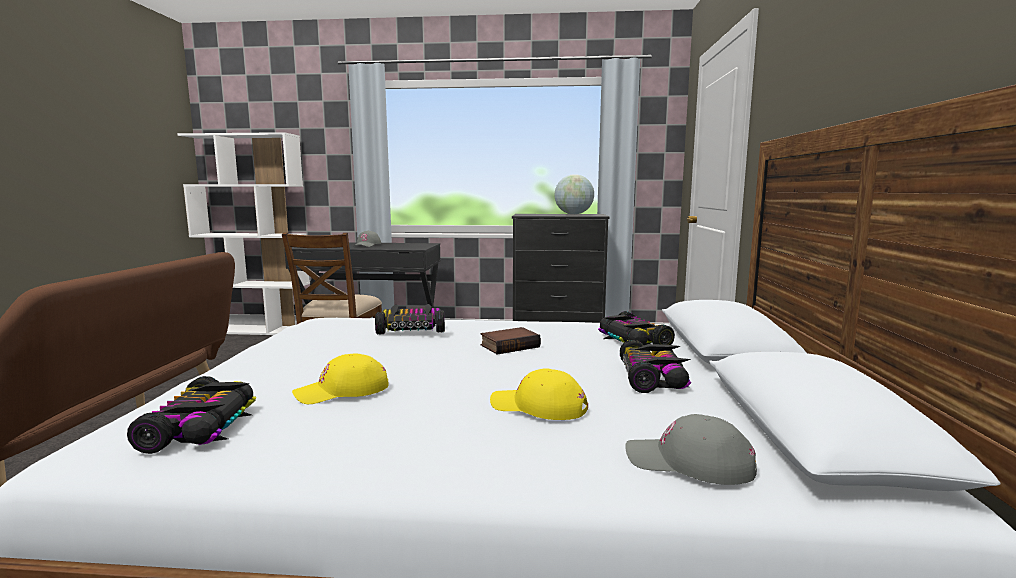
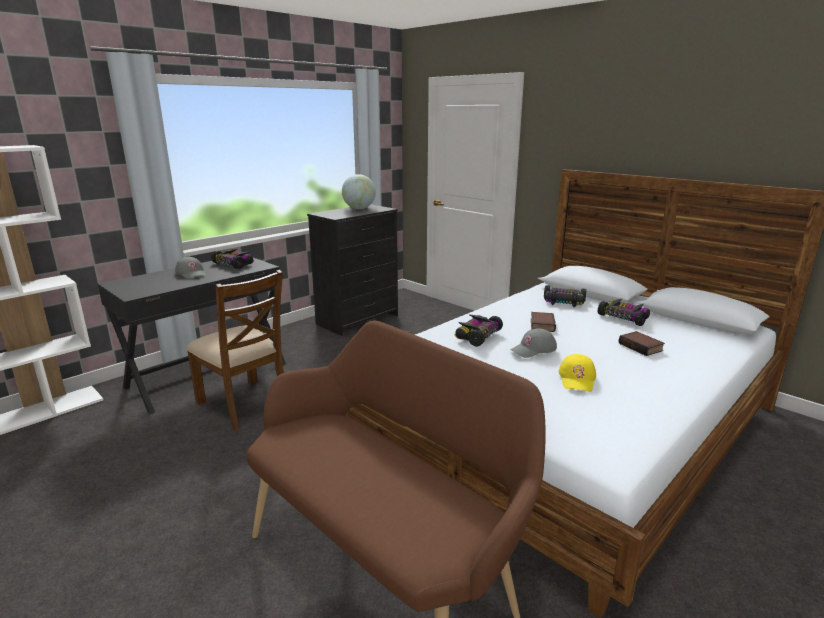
camera: 50 degrees left, 10 degrees up
(203, 427) = (606, 421): toy car -> toy car (234, 264)
(538, 407) = (641, 347): yellow cap -> book
(689, 463) = (716, 343): grey cap -> grey cap (533, 349)

